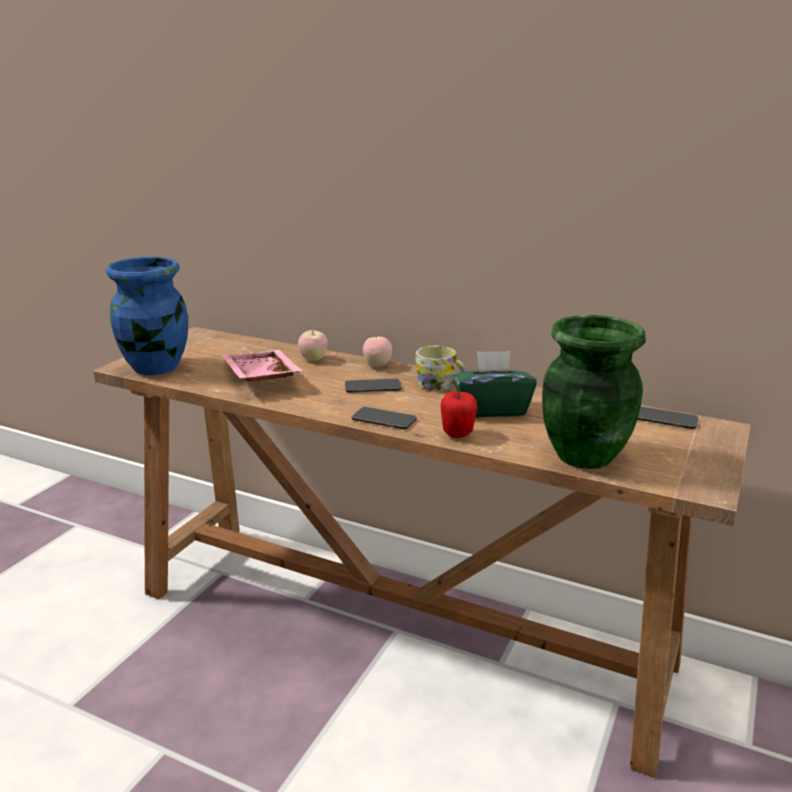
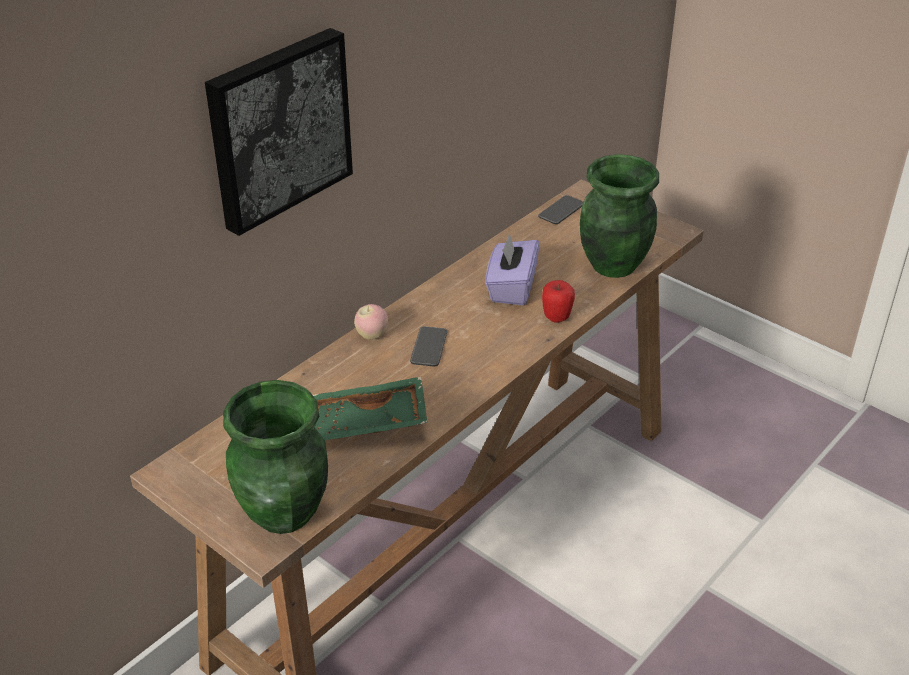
camera: 75 degrees left, 15 degrees up
(155, 367) = (285, 513): blue vase -> green vase
(259, 378) = (365, 425): pink tray -> green tray
(313, 359) = (327, 378): apple -> none
(338, 131) = (277, 128): none -> picture
(384, 419) = (510, 353): phone -> none
(440, 386) = (445, 305): mug -> none
(491, 409) = (511, 288): green tissue box -> purple tissue box

